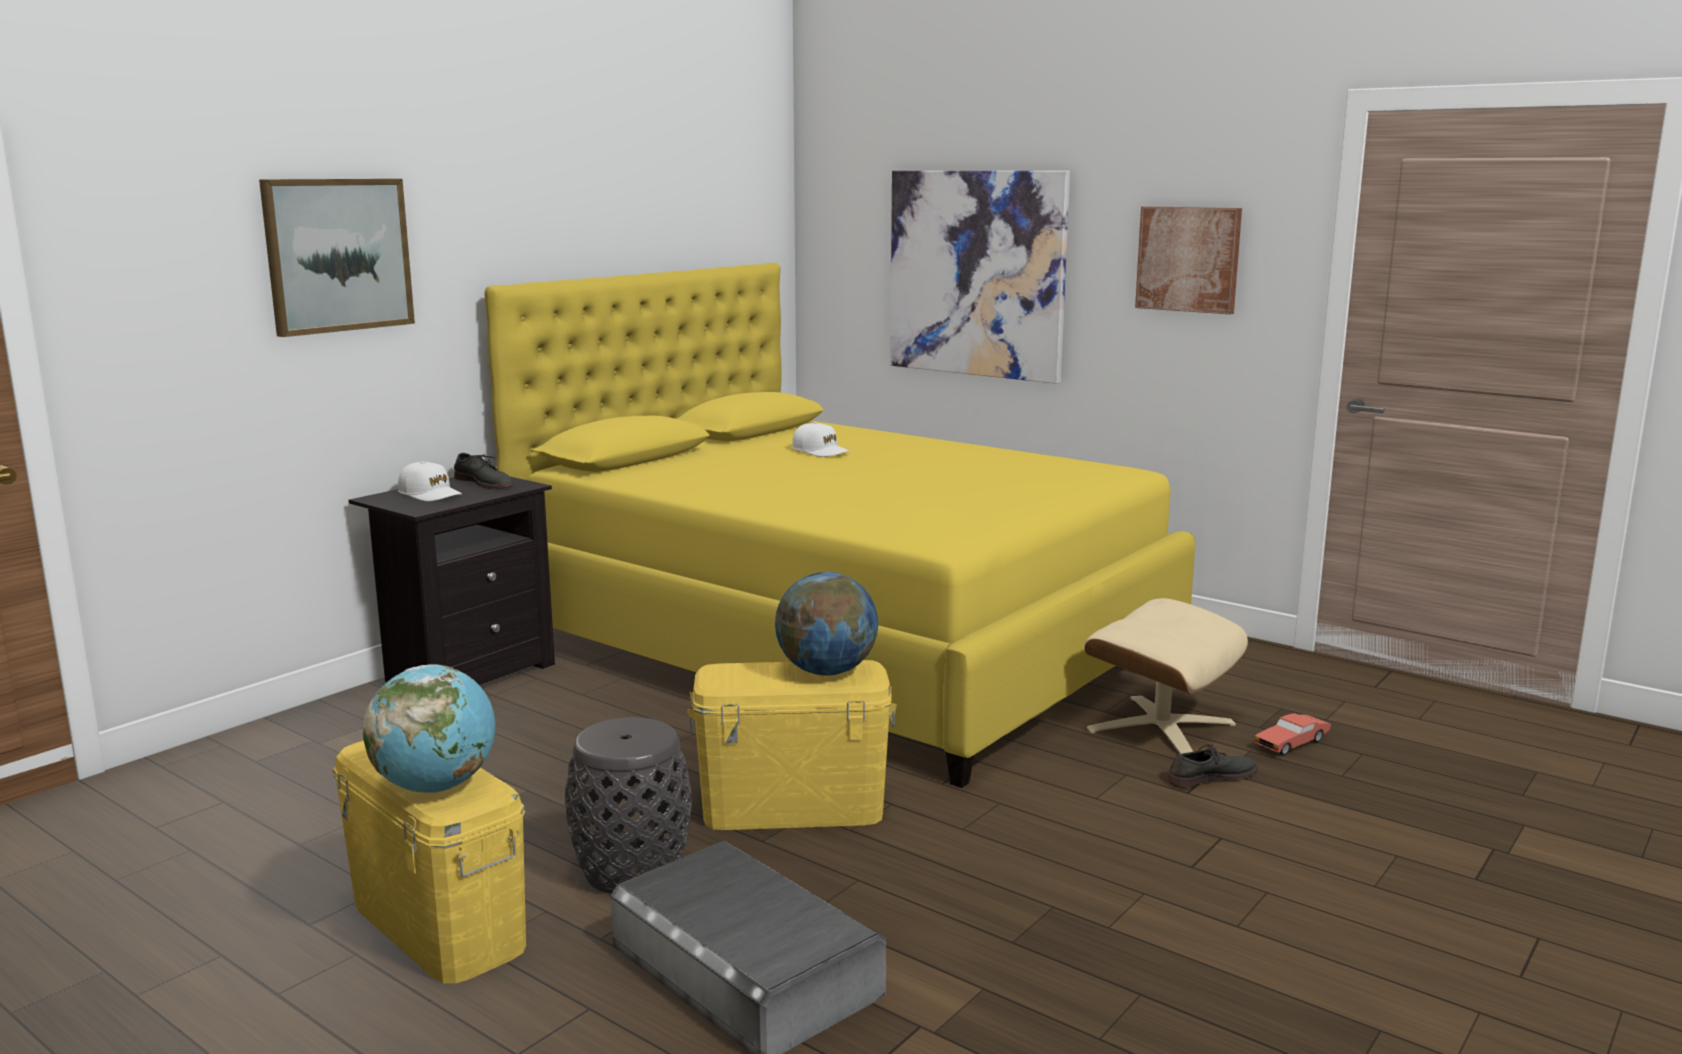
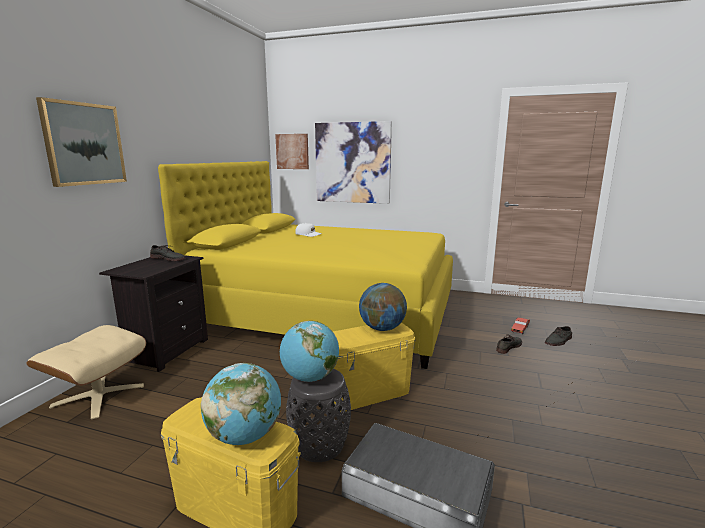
camera: 20 degrees left, 0 degrees up
(430, 494) = (144, 266): white cap -> none
(613, 732) = (310, 378): none -> globe
(1160, 726) = (472, 329): beige ottoman -> beige ottoman (98, 395)
(1188, 259) = (440, 153): picture -> picture (292, 151)
(1366, 784) = (558, 341): none -> grey shoe

